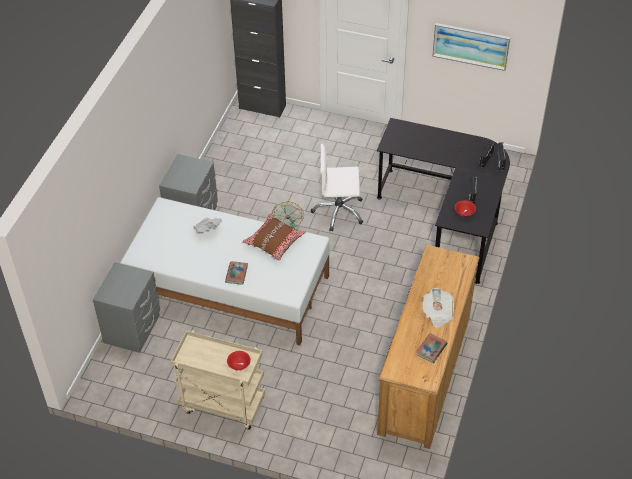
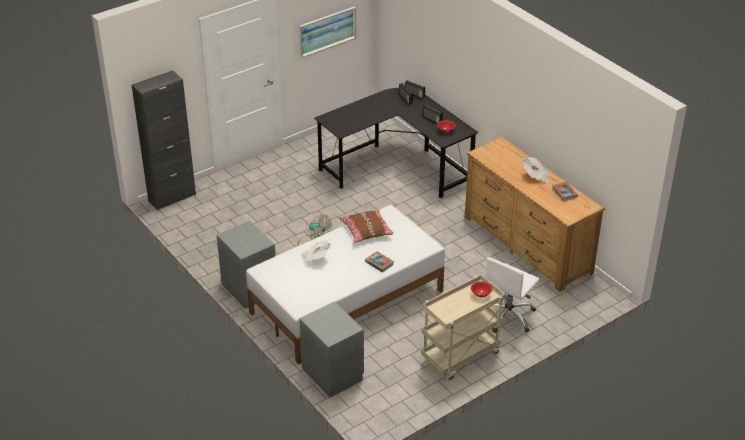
camera: 55 degrees left, 10 degrees down
(338, 212) = (333, 212): white office chair -> white office chair (508, 316)

